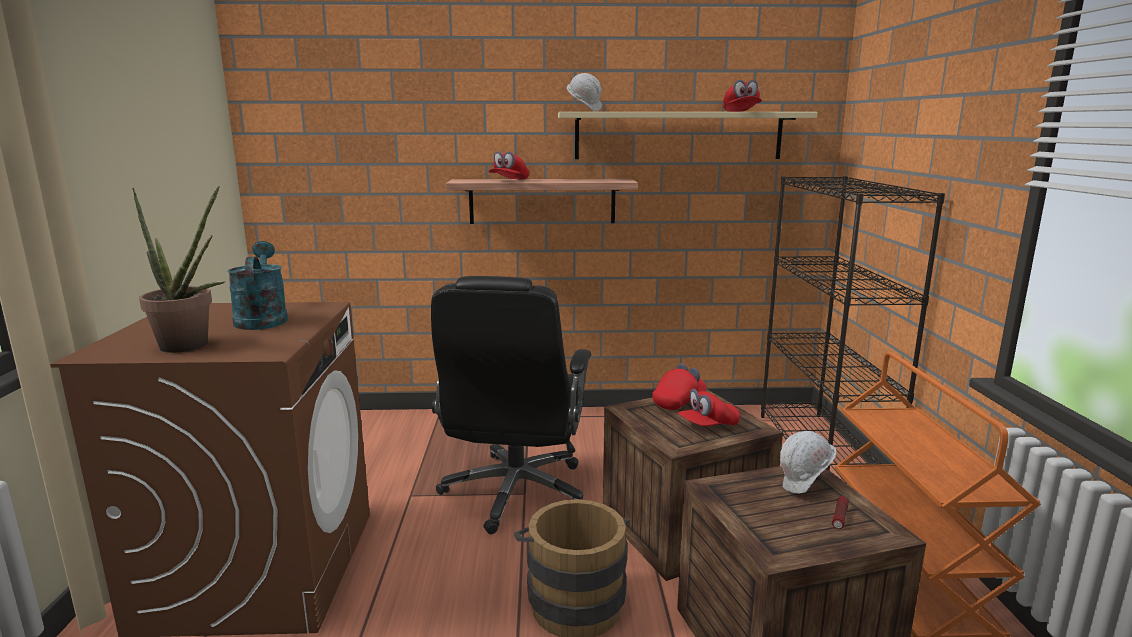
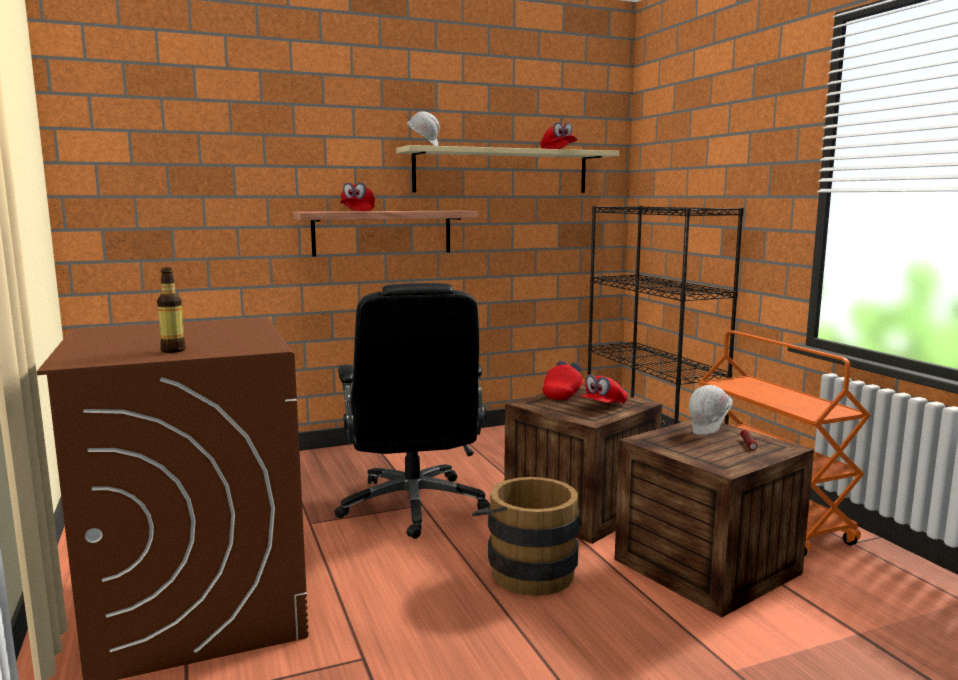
camera: 20 degrees left, 5 degrees down
(191, 347) = (173, 350): potted plant -> bottle
(262, 319) = (203, 331): turquoise watering can -> none

